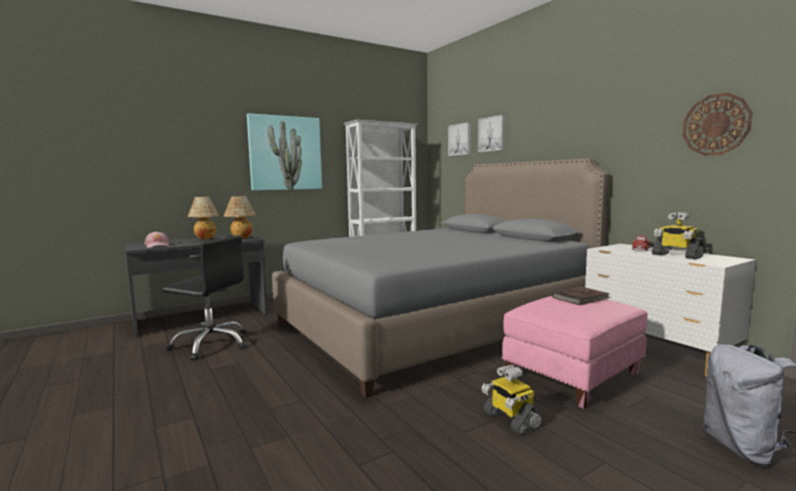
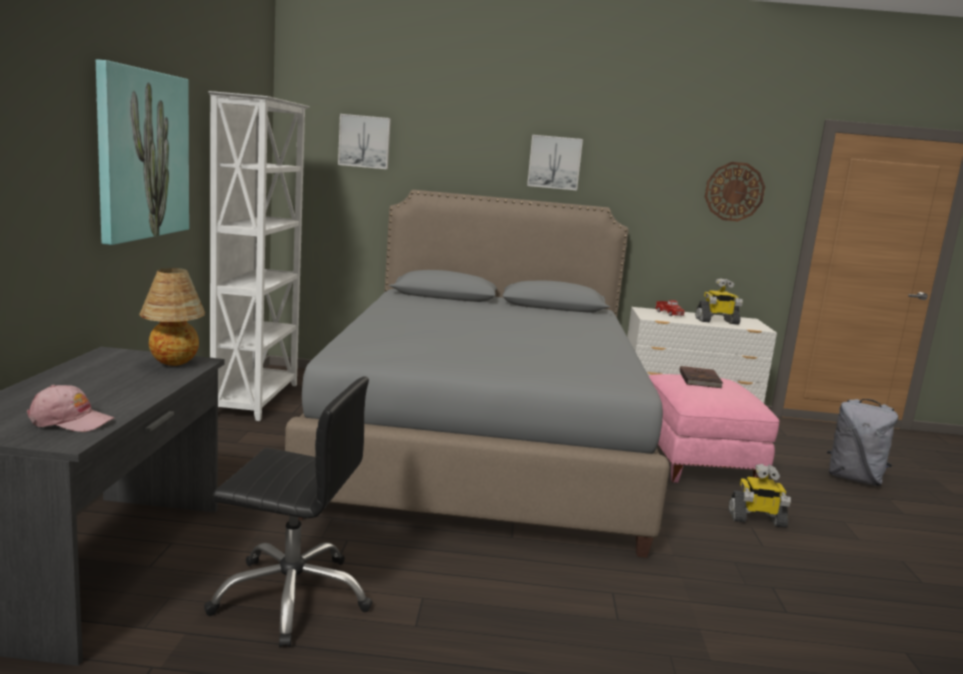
camera: 55 degrees left, 5 degrees up
(205, 239) = (90, 380): table lamp -> none
(211, 344) = (292, 596): black office chair -> black office chair turned 45 degrees clockwise
(492, 134) = (437, 146): picture -> picture (554, 162)

